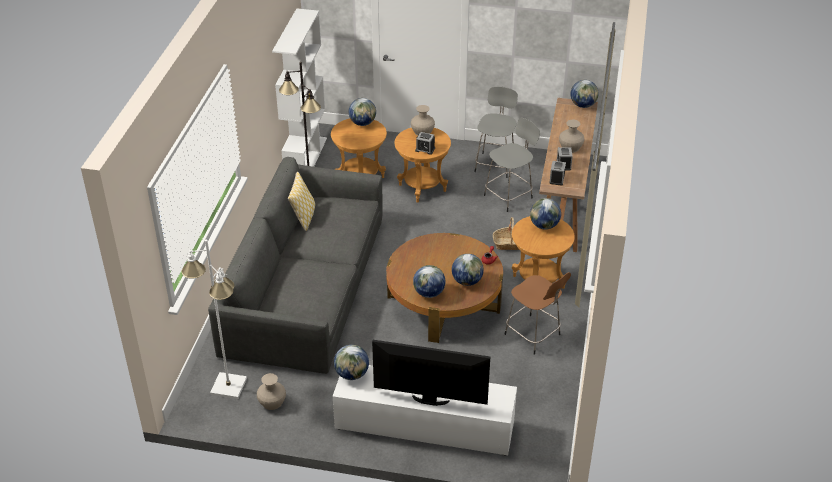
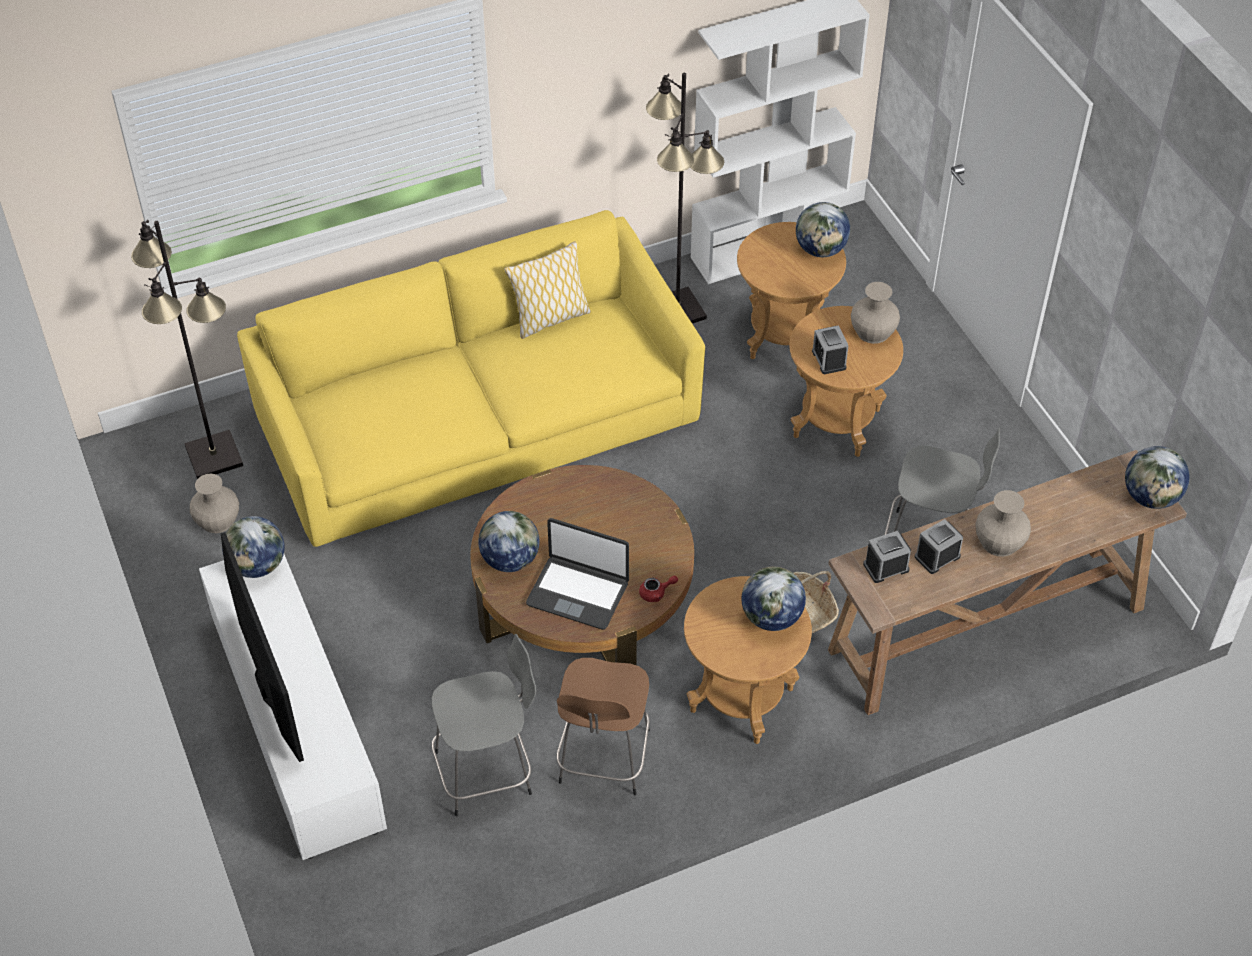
camera: 55 degrees right, 10 degrees up
(228, 386) = (214, 455): white floor lamp -> black floor lamp
(305, 287) = (477, 418): grey sofa -> yellow sofa
(467, 281) = (578, 592): globe -> laptop
(495, 164) = (996, 481): grey stool -> grey stool (487, 772)

